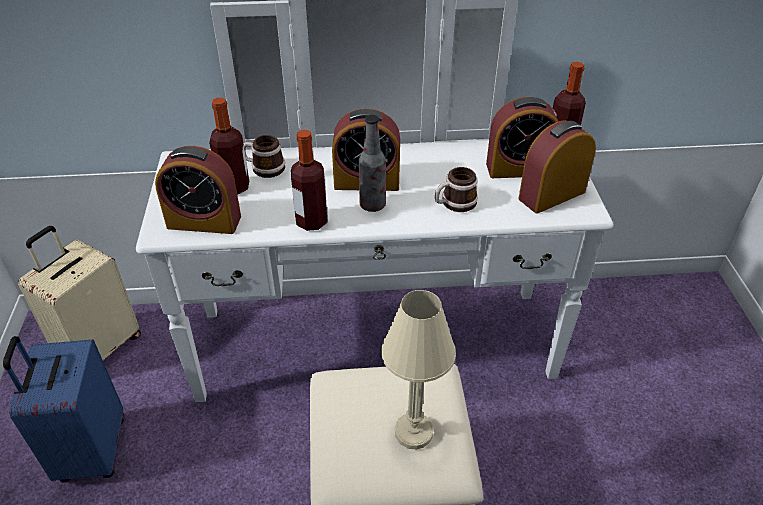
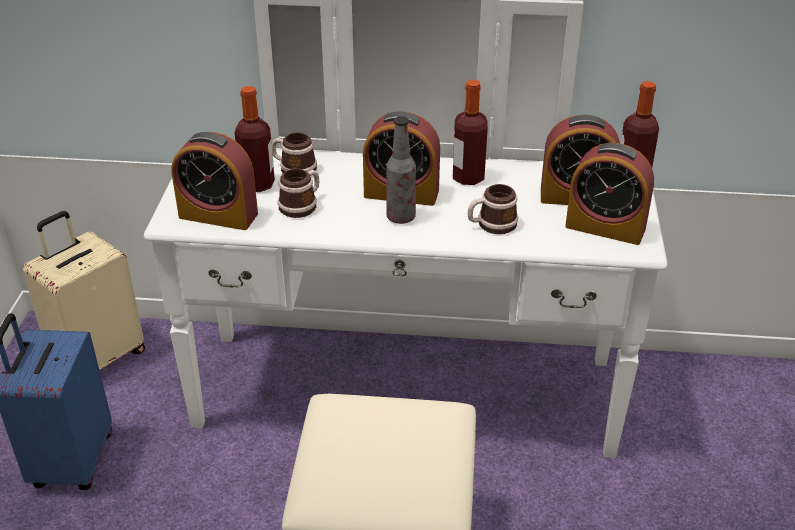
camera: 10 degrees right, 5 degrees down
(280, 203) = (302, 205): none -> mug
(311, 221) = (331, 227): bottle -> bottle (468, 177)
(413, 432) = (406, 463): beige table lamp -> none
(552, 195) = (605, 227): alarm clock -> alarm clock turned 135 degrees counterclockwise

